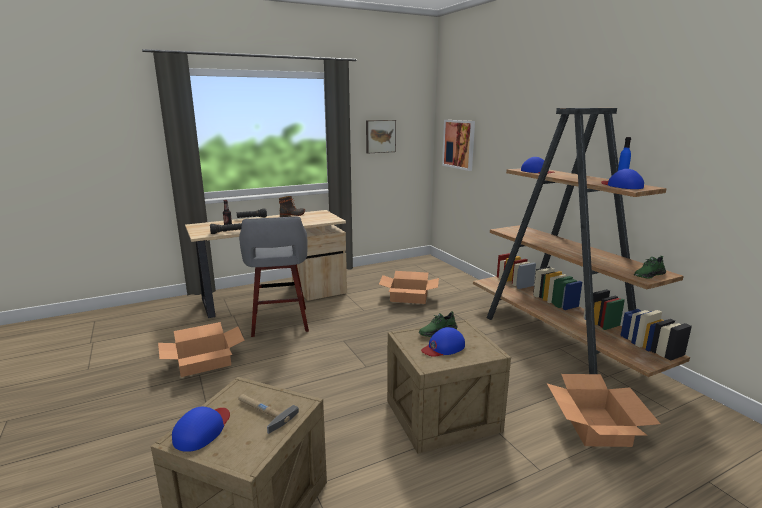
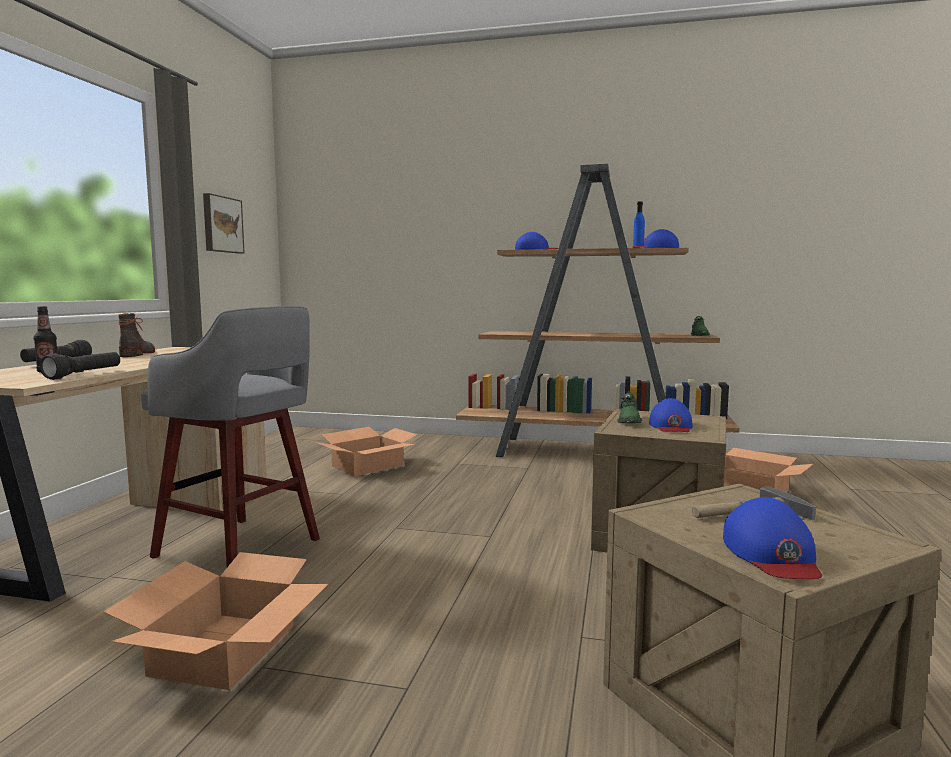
camera: 50 degrees left, 10 degrees down
(202, 430) = (771, 553): blue cap -> blue cap turned 150 degrees counterclockwise
(459, 144) = (341, 243): picture -> none

